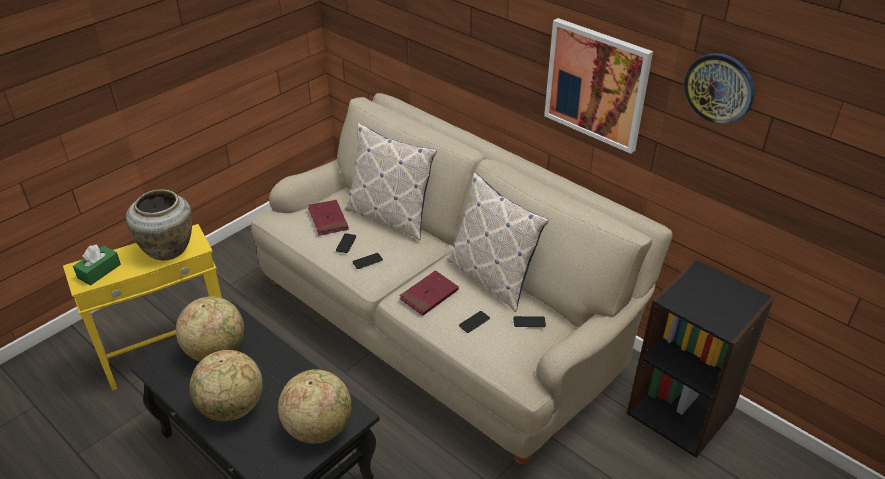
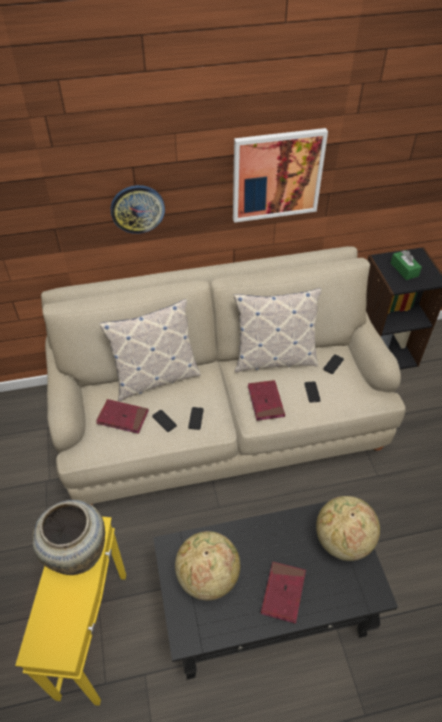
camera: 55 degrees left, 10 degrees up
(99, 271) = (58, 630): green tissue box -> green tissue box (404, 269)
(232, 408) = (283, 592): globe -> red book
(719, 88) = (380, 131): wall clock -> wall clock (137, 209)

